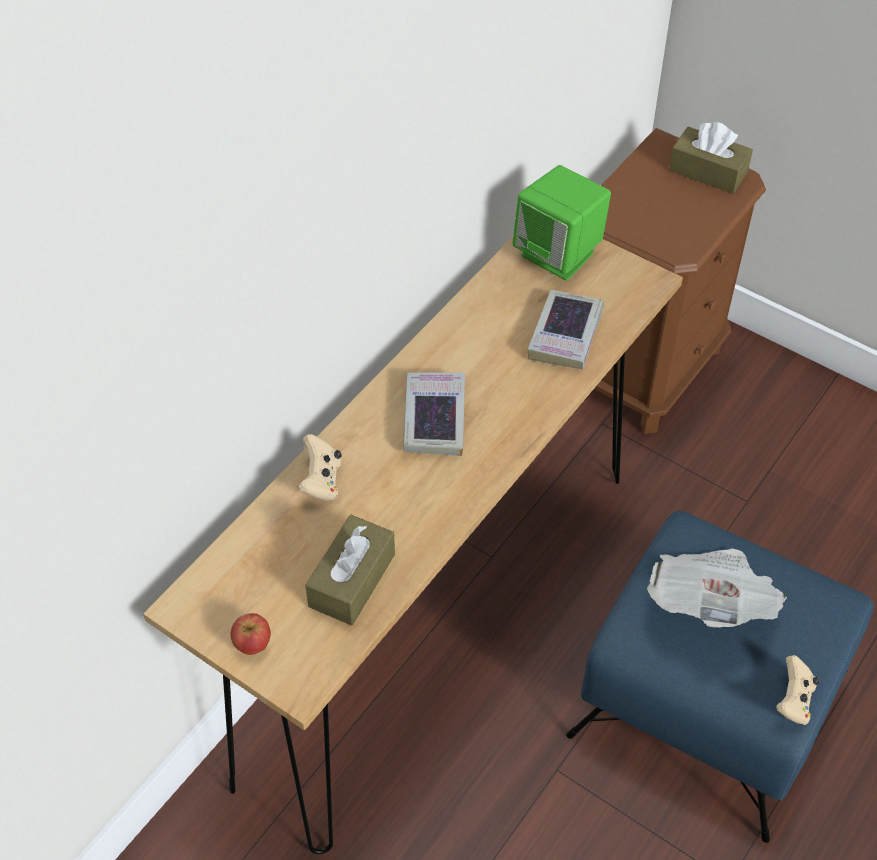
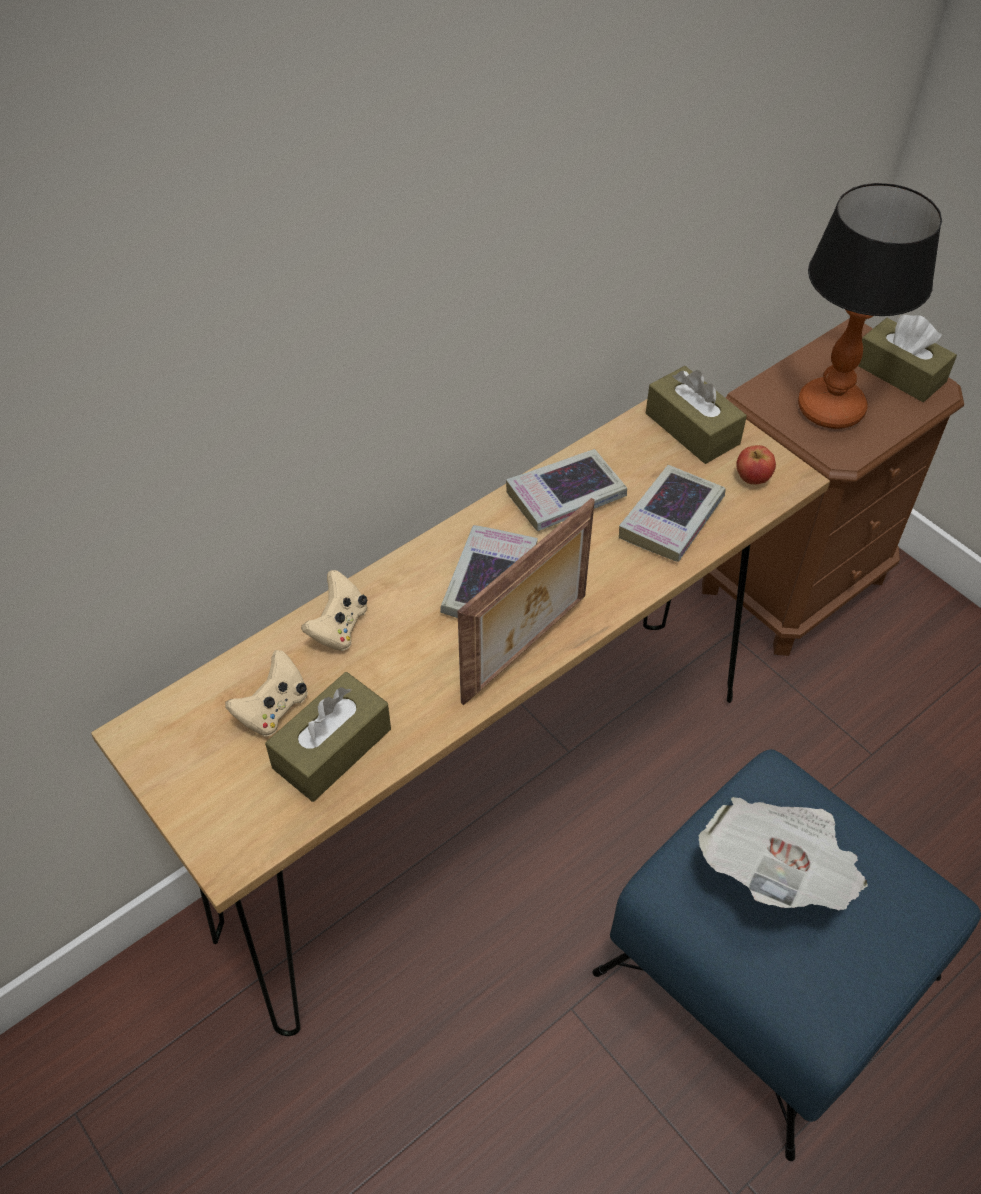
camera: 15 degrees right, 0 degrees up
(253, 644) = (195, 796): apple -> apple (753, 478)
(473, 333) = (565, 496): none -> book
(483, 466) = (527, 649): none -> picture frame
(559, 254) = (692, 428): green speaker -> brown tissue box
(659, 213) = (829, 408): none -> table lamp
(793, 701) = (847, 1013): beige game controller -> beige game controller (273, 709)

